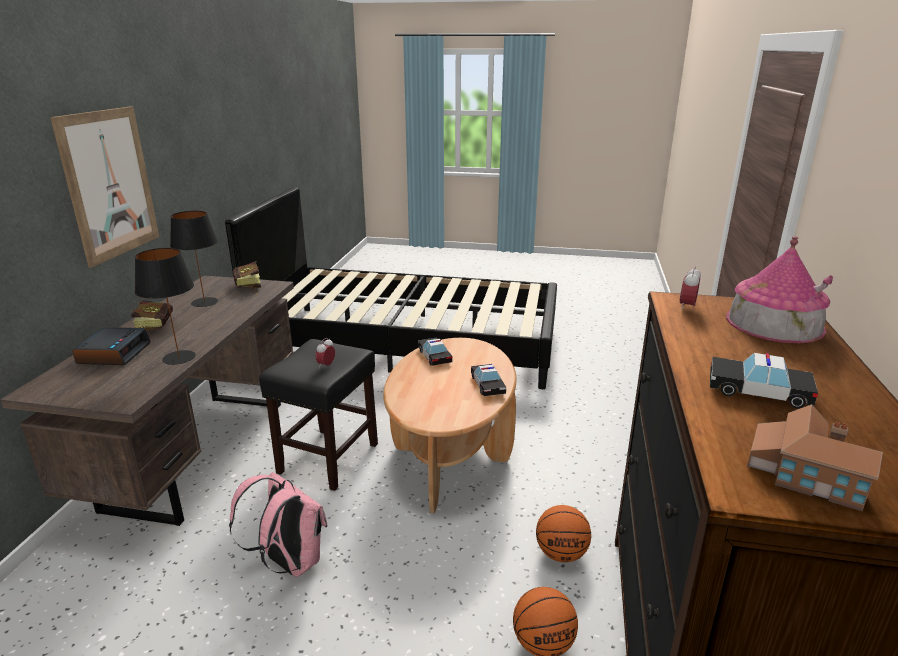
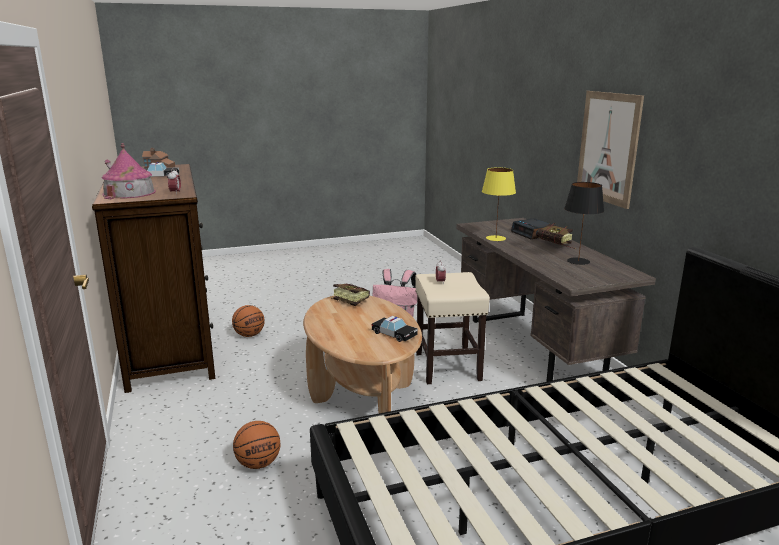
camera: 150 degrees right, 5 degrees down
(179, 357) = (495, 238): black table lamp -> yellow table lamp
(248, 288) = (585, 276): book -> book (348, 301)
(328, 459) = (447, 366): black stool -> beige stool
(487, 385) = (327, 324): toy car -> none
(561, 554) = (249, 364): basketball -> basketball (258, 463)

